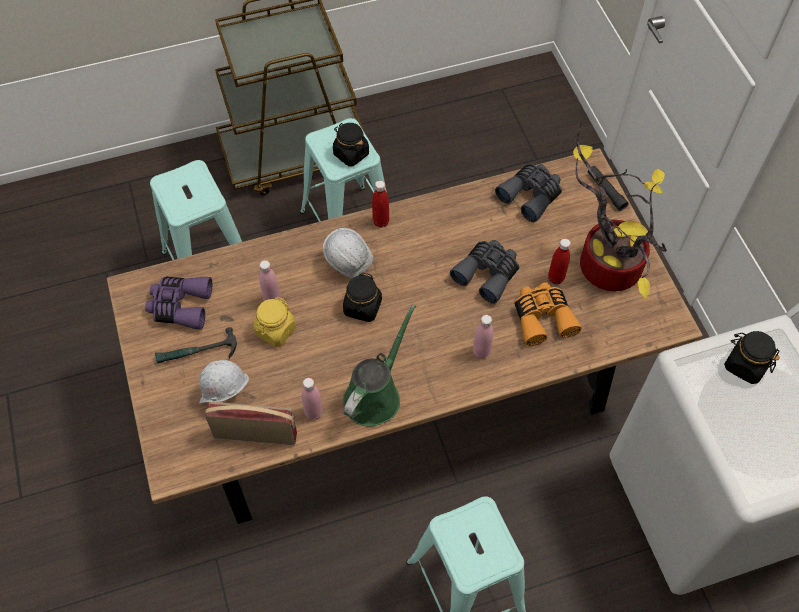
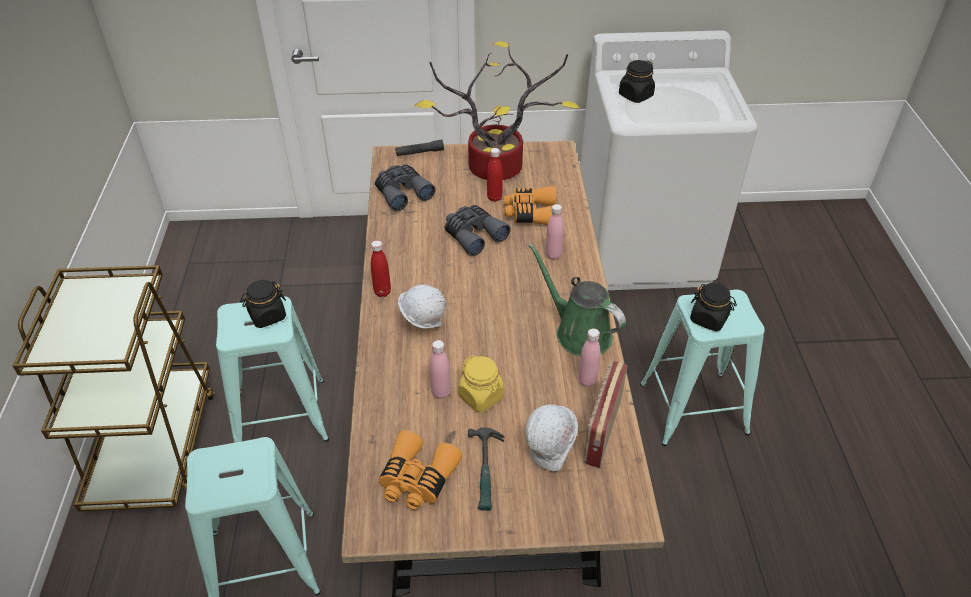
camera: 75 degrees left, 15 degrees down
(180, 306) = (417, 479): purple binoculars -> orange binoculars
(362, 307) = (478, 323): black jar -> black jar (709, 319)

